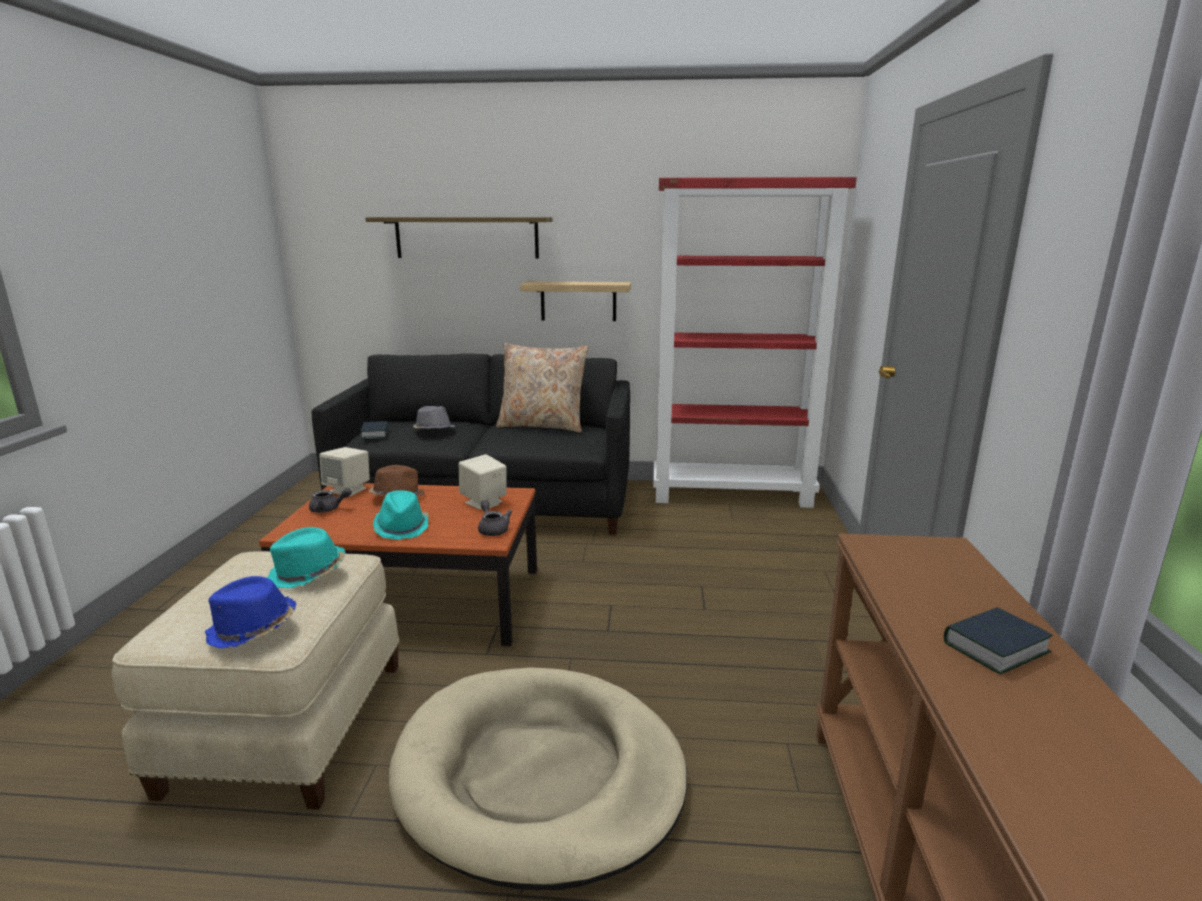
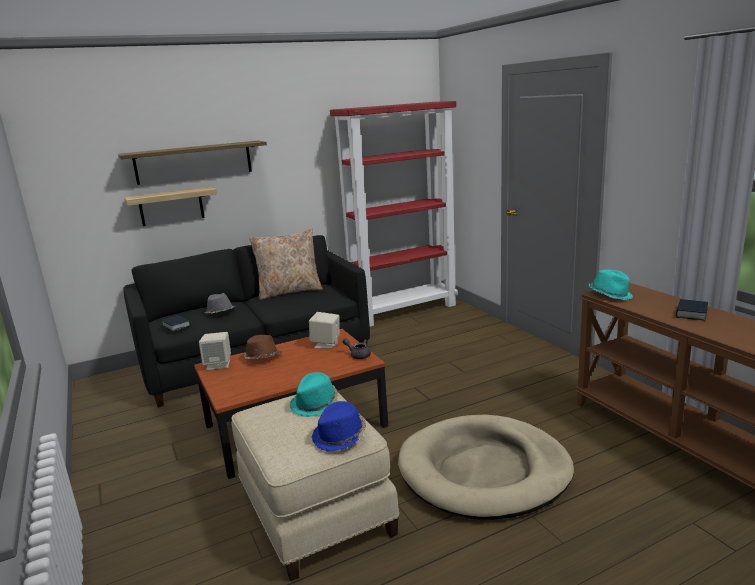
camera: 30 degrees left, 0 degrees up
(329, 509) = (229, 378): grey teapot -> none
(402, 527) = (300, 371): turquoise hat -> turquoise hat (610, 295)
(578, 301) = (283, 198): shelf -> shelf (171, 206)

